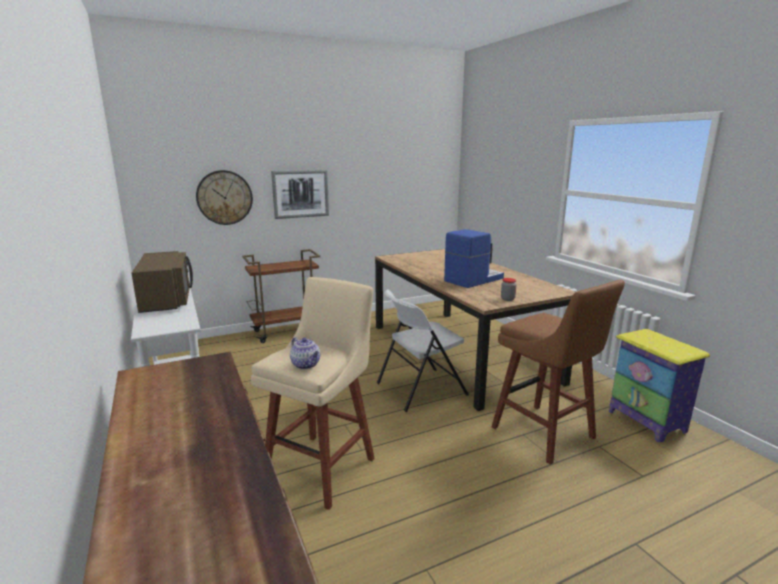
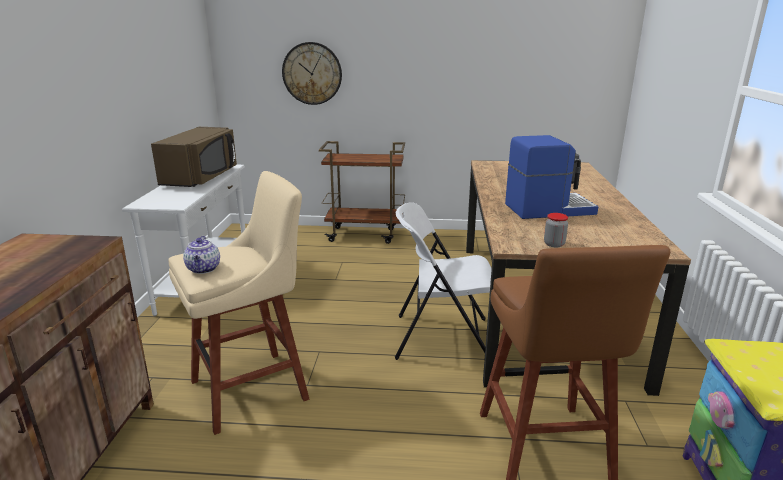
camera: 30 degrees right, 5 degrees up
(300, 194) = (399, 73): picture -> none

